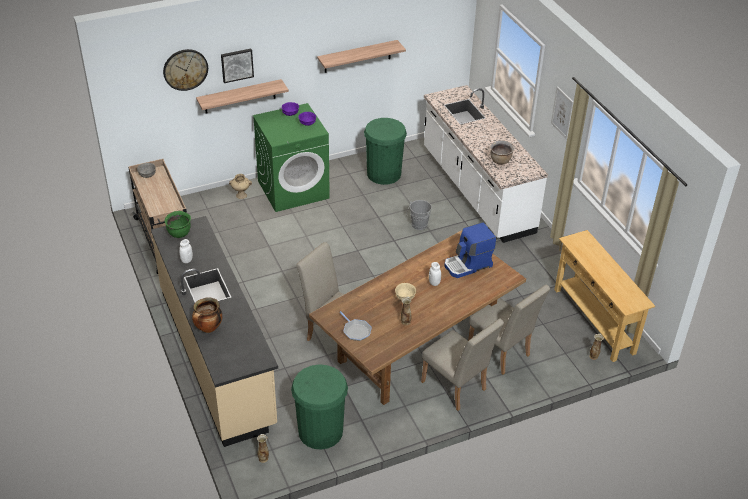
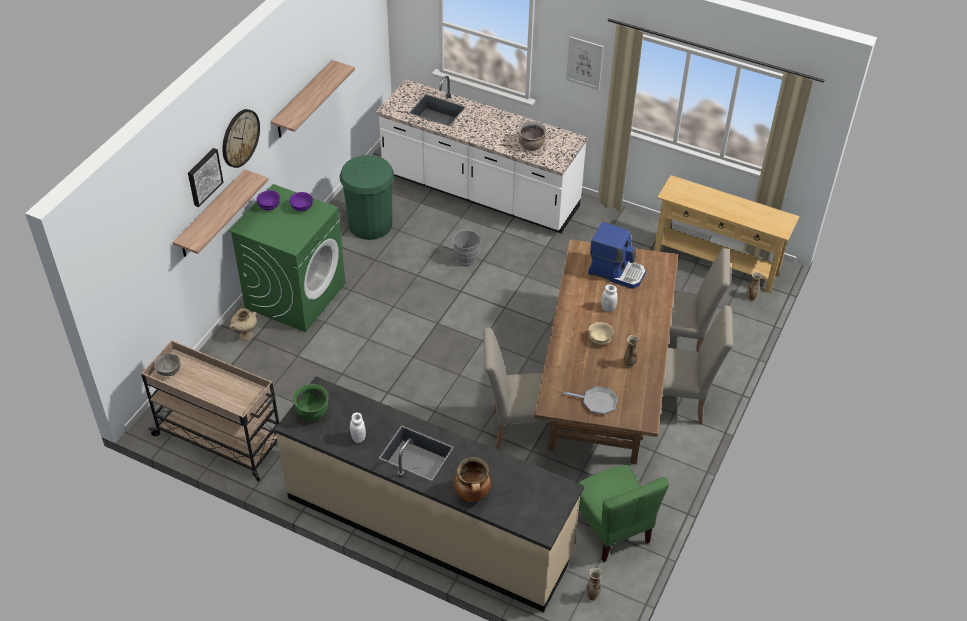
camera: 40 degrees left, 5 degrees up
(185, 69) = (158, 213): wall clock -> wall clock (240, 138)
(320, 431) = (612, 529): green trash can -> green chair
(468, 265) = (616, 271): coffee machine -> coffee machine turned 90 degrees counterclockwise

